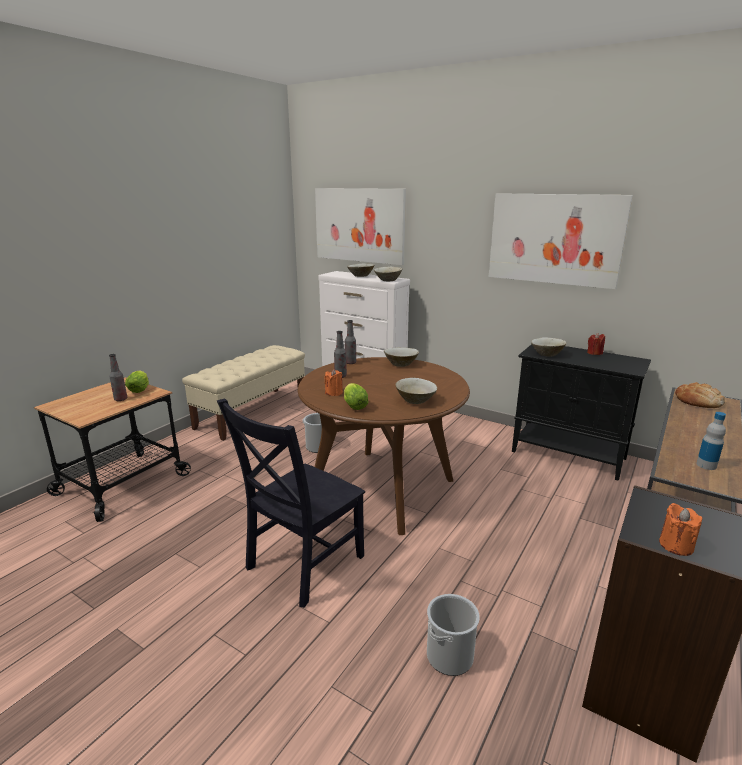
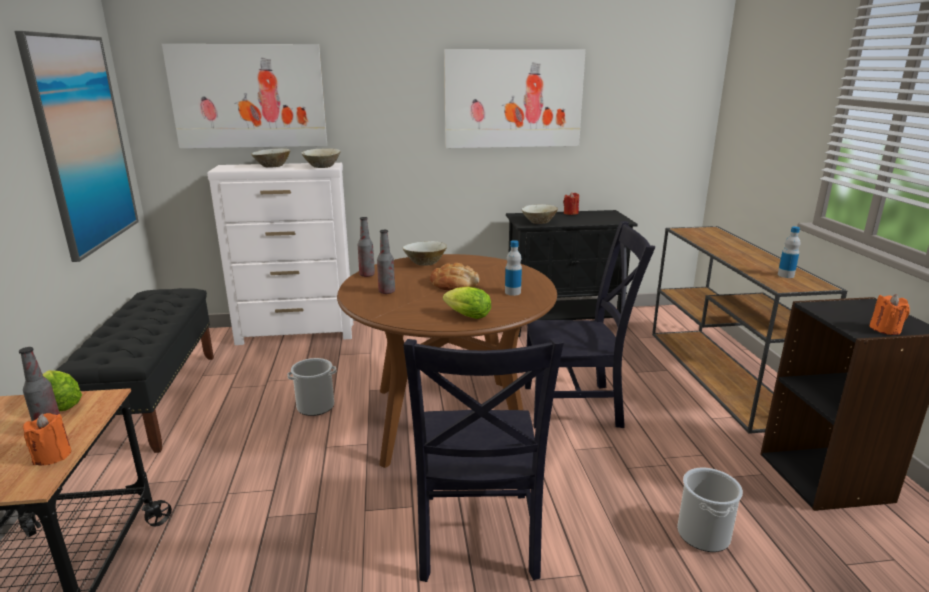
camera: 40 degrees left, 0 degrees up
(249, 249) = (83, 143): none -> picture
(252, 412) = (156, 400): beige bench -> black bench
(334, 393) = (416, 310): orange candle -> orange candle (52, 456)
(415, 400) = (512, 292): beige bowl -> bottle
(486, 520) = (577, 406): none -> black chair
(698, 401) = (698, 233): bread -> bread (455, 283)

